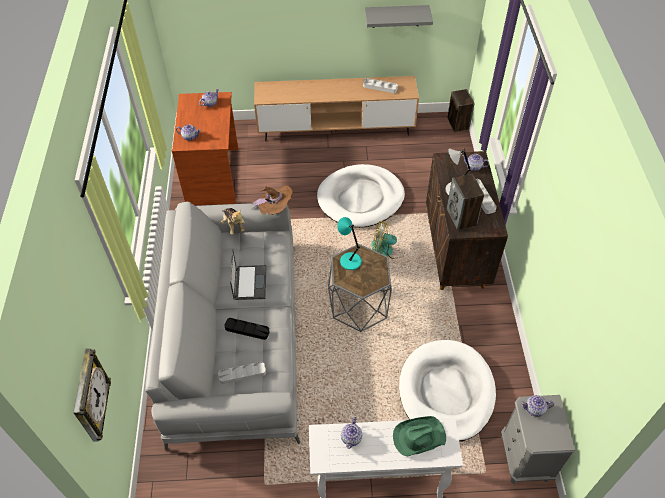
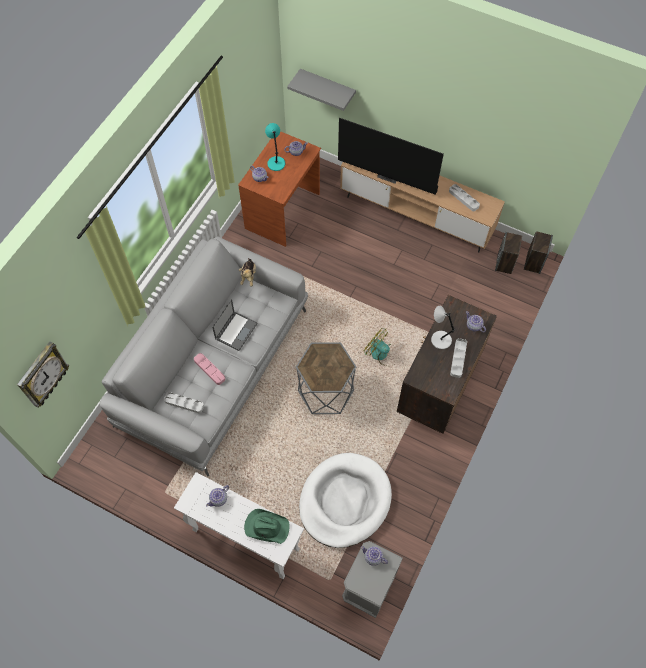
camera: 30 degrees right, 10 degrees up
(247, 330) = (209, 370): black tray -> pink tray
(275, 208) = (290, 277): brown hat -> none
(303, 95) = (388, 175): none -> television
(349, 260) = (322, 354): turquoise table lamp -> turquoise table lamp (276, 163)
(360, 198) = (392, 294): white dog bed -> none
(396, 16) = (497, 143): grey shelf -> grey shelf (327, 87)
(461, 217) = (427, 368): speaker -> speaker (504, 263)

